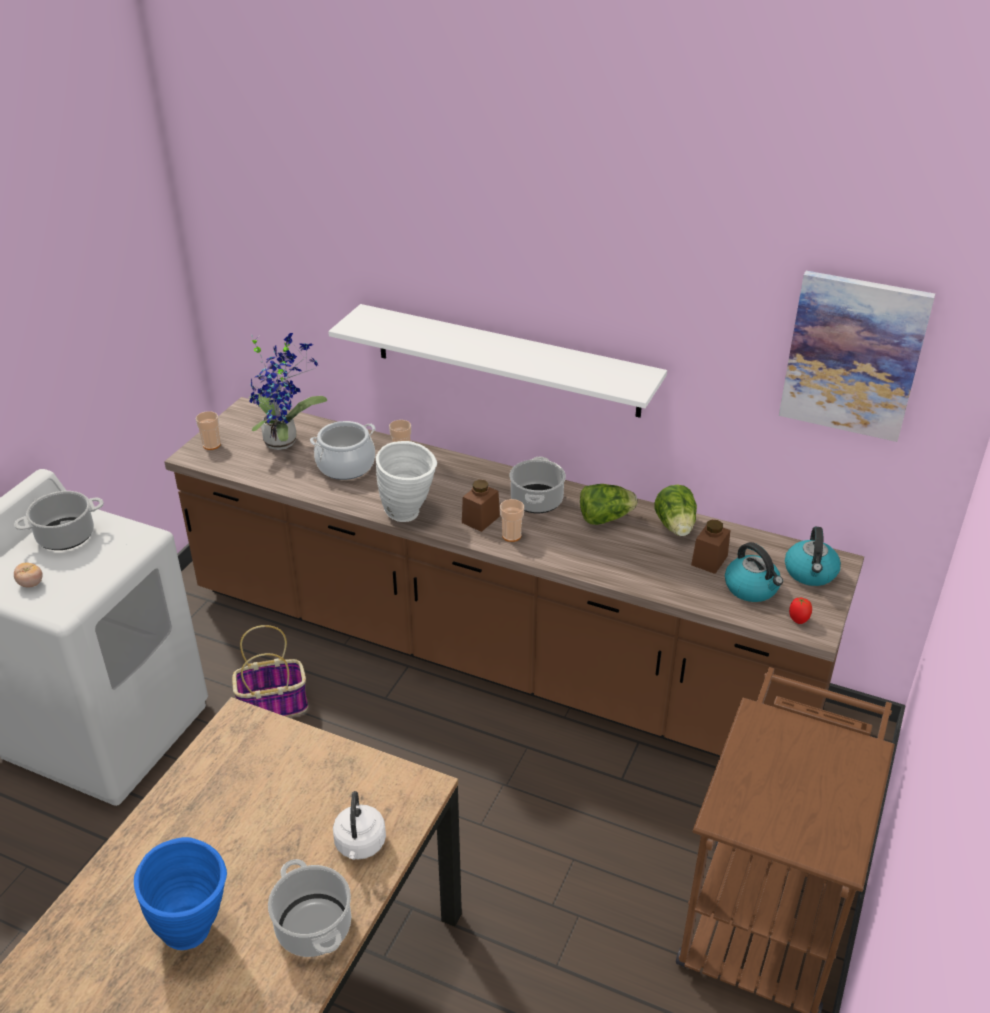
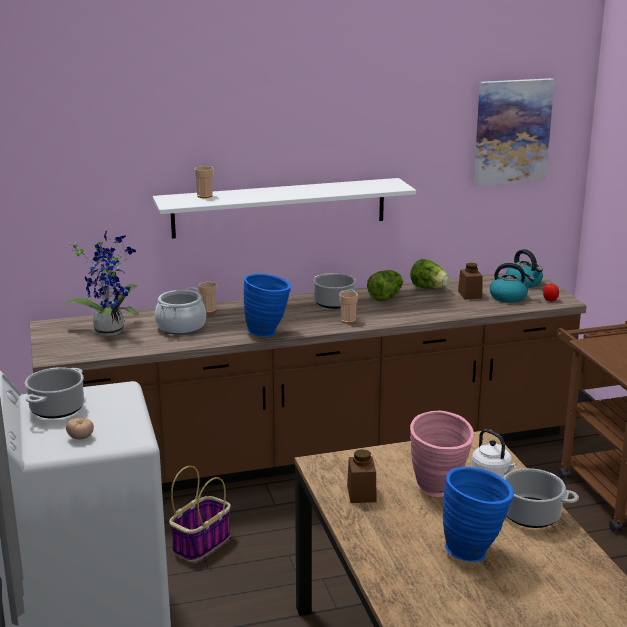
camera: 40 degrees left, 15 degrees down
(211, 445) = (56, 348): cup -> cup (205, 196)
(281, 831) = (439, 492): none -> pink vase
(409, 515) = (268, 333): white vase -> blue vase
(480, 519) = (316, 320): brown jar -> brown jar (361, 493)

